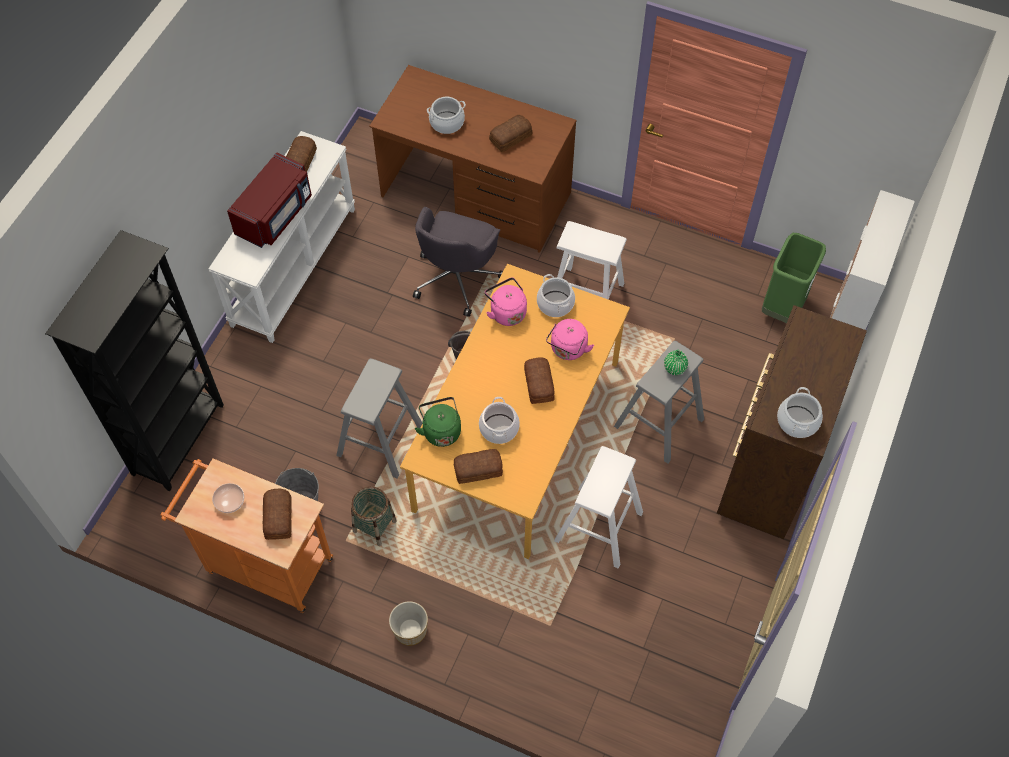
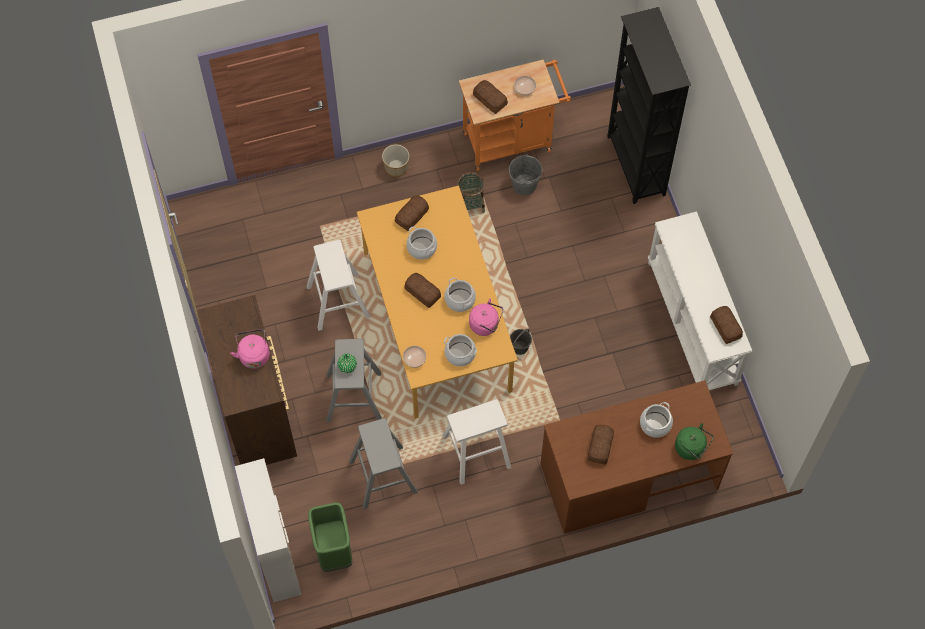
camera: 140 degrees right, 5 degrees up
(275, 215) = (697, 276): red microwave -> none
(380, 440) = (517, 254): grey stool -> grey stool (383, 477)
(441, 430) = (455, 222): green kettle -> green kettle (691, 448)
(457, 277) = (577, 399): grey office chair -> none
(568, 350) = (424, 328): pink kettle -> pink kettle (253, 354)
(603, 330) = (414, 359): none -> bowl
(797, 421) = (226, 320): cooking pot -> cooking pot (460, 300)

